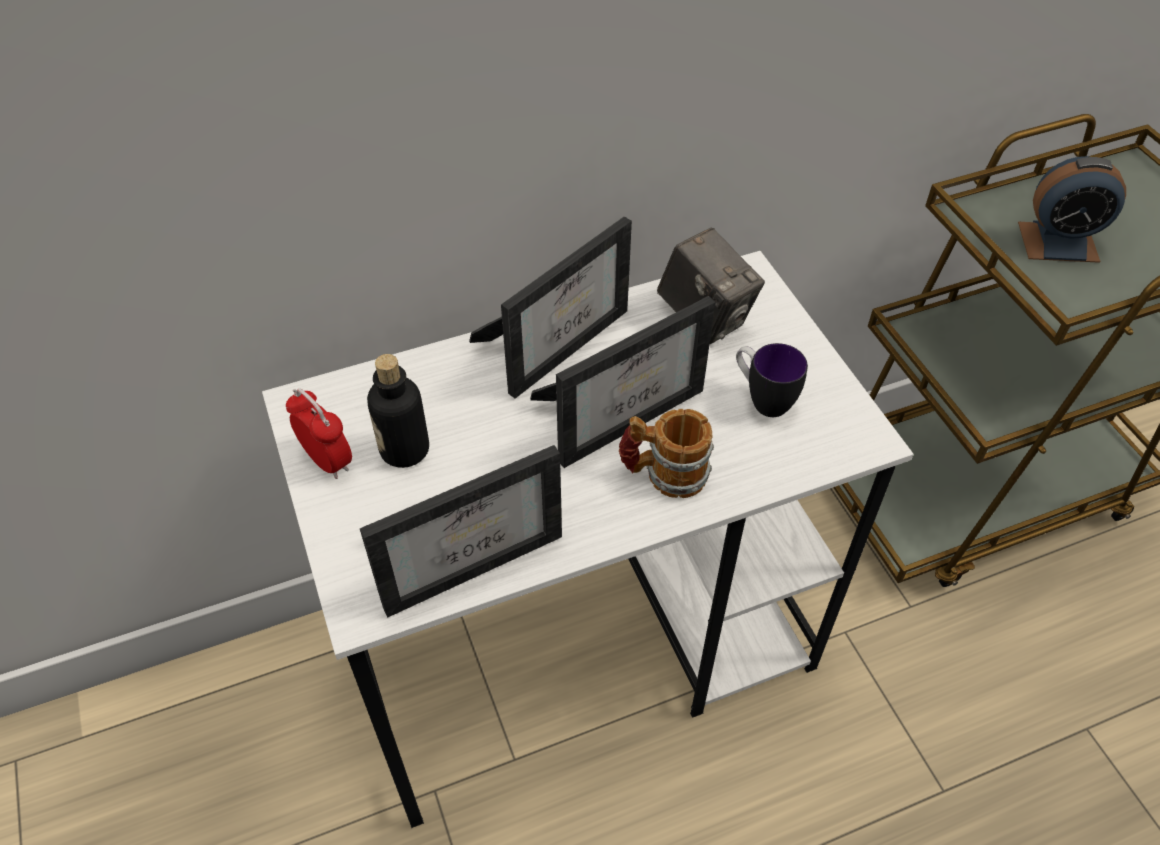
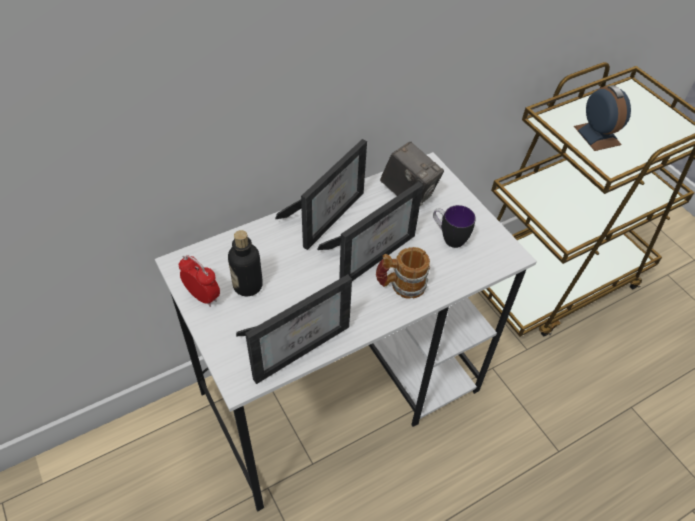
camera: 10 degrees left, 0 degrees up
(1058, 242) = (597, 135): alarm clock -> alarm clock turned 105 degrees counterclockwise

